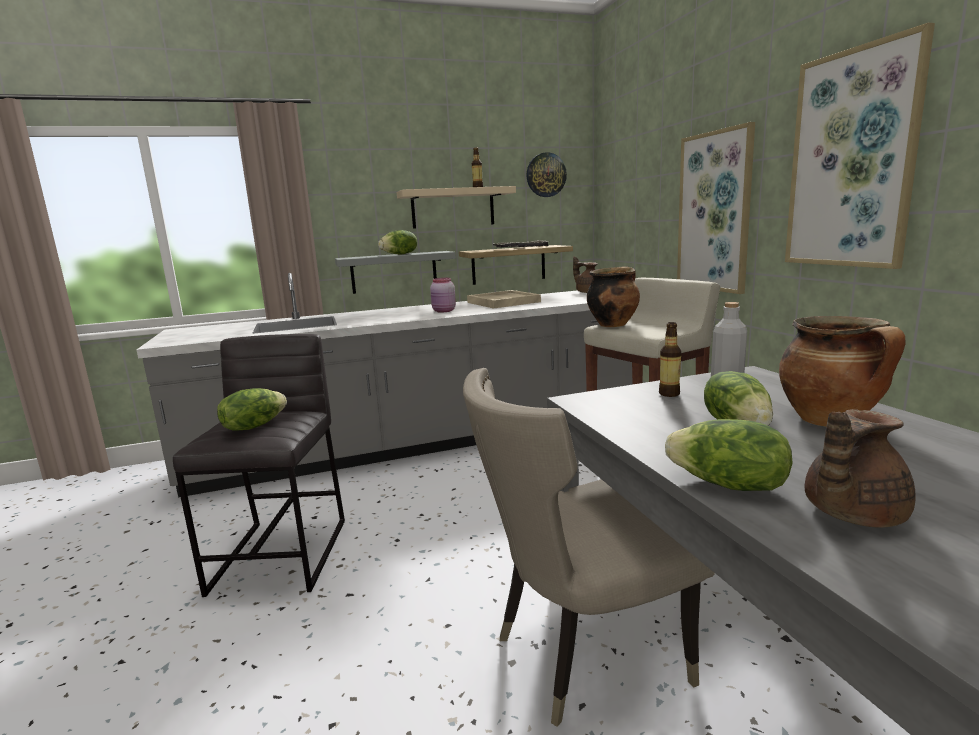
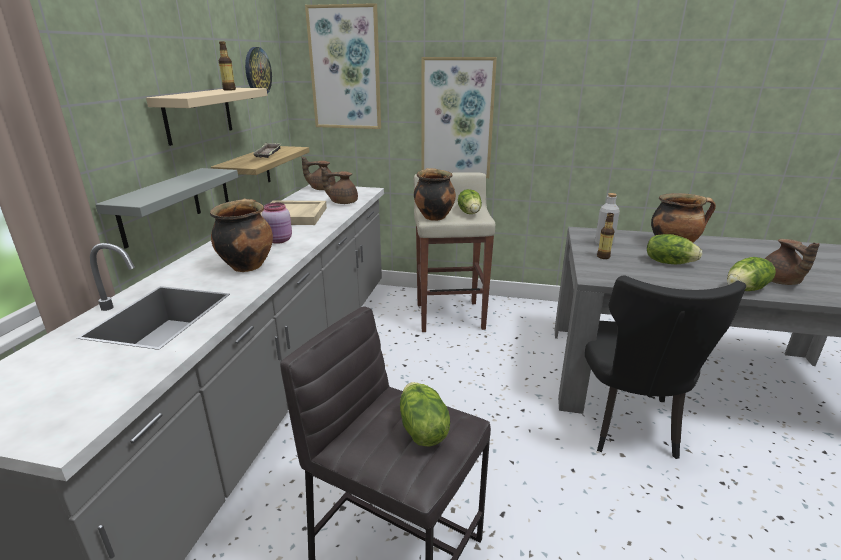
camera: 60 degrees left, 10 degrees up
(386, 317) = (247, 265): none -> cooking pot
(400, 254) = (182, 183): lettuce -> lettuce (470, 213)
(566, 300) = (342, 202): none -> brown teapot
(581, 655) = (626, 426): beige chair -> black chair
(852, 160) = (572, 95): picture -> picture (345, 69)

